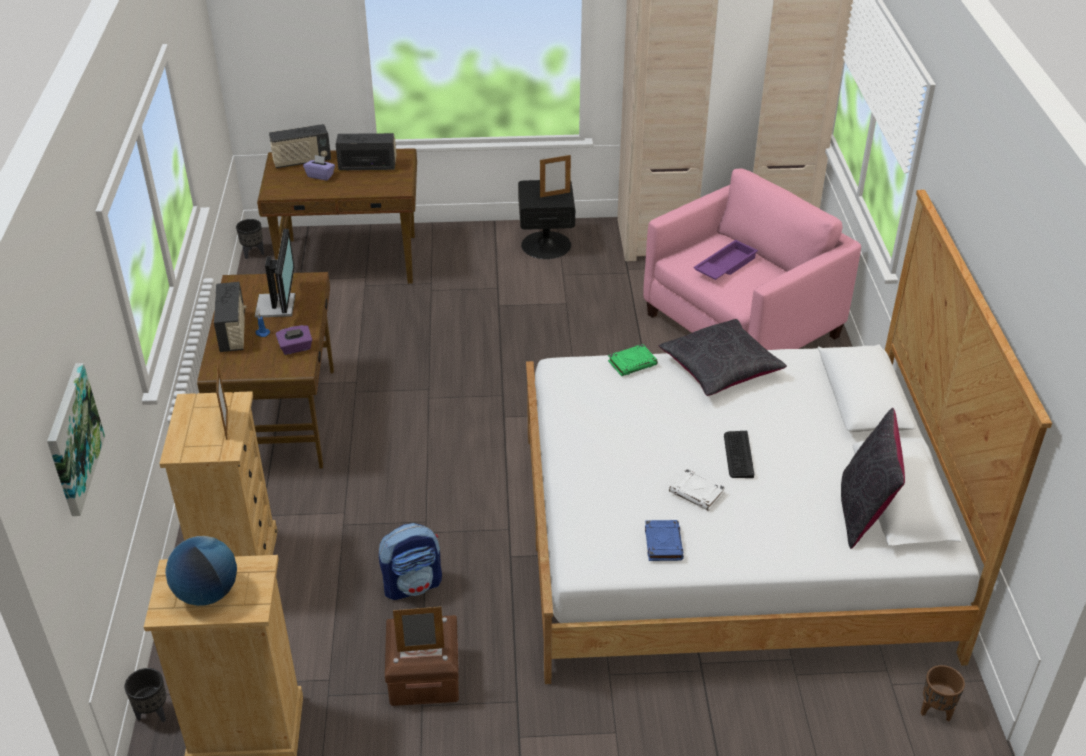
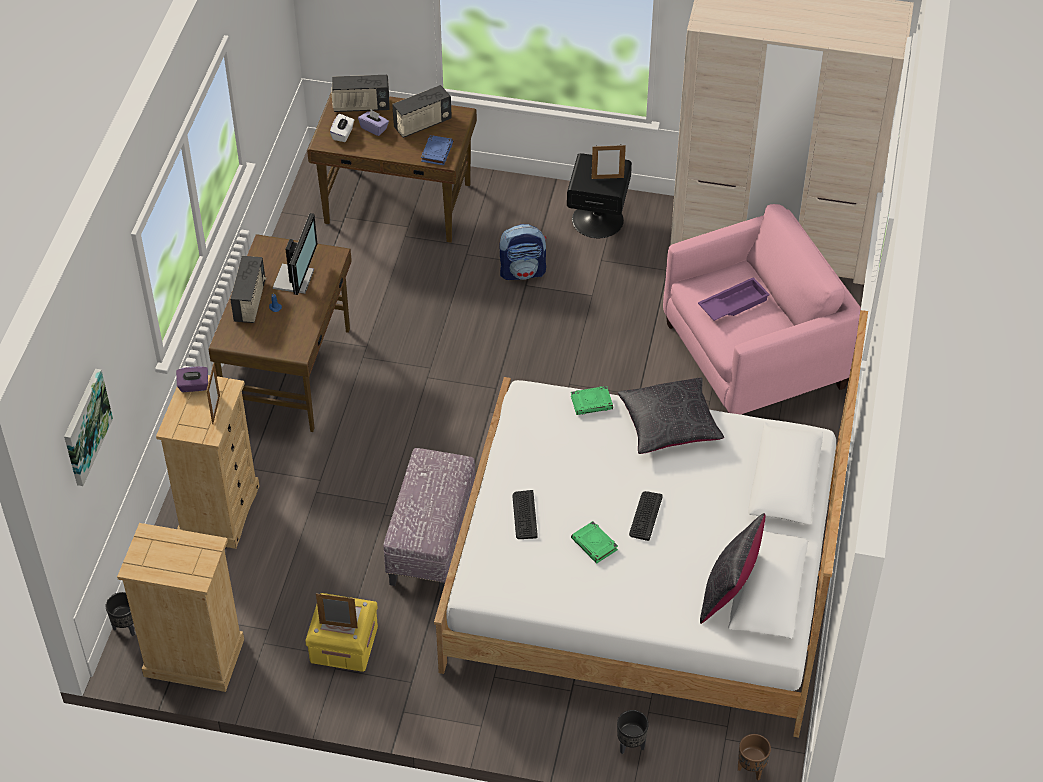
camera: 15 degrees right, 10 degrees up
(207, 593) = (168, 559): globe -> none
(253, 254) = (308, 177): black planter -> black planter (630, 745)
(290, 184) = (343, 134): none -> white tissue box
(296, 348) = (299, 329): purple tissue box -> purple tissue box (193, 386)
(368, 166) = (422, 124): radio -> radio turned 135 degrees clockwise
(413, 585) = (358, 561): backpack -> backpack (523, 271)
(424, 676) = (344, 644): brown storage box -> yellow storage box
(489, 549) = (432, 542): none -> ottoman
(607, 479) = (524, 515): none -> keyboard
(663, 543) = (547, 584): blue book -> blue book (437, 152)
(697, 493) = (595, 544): white book -> green book

